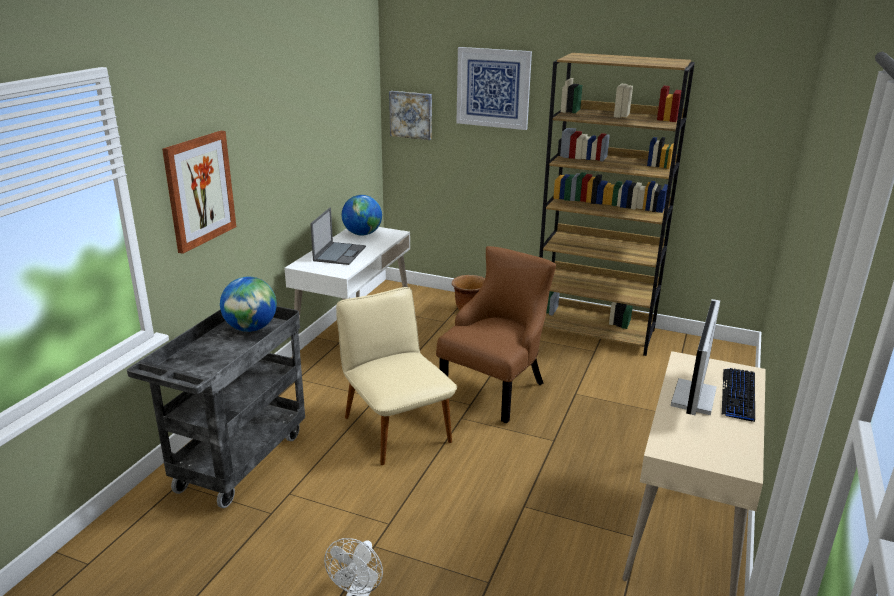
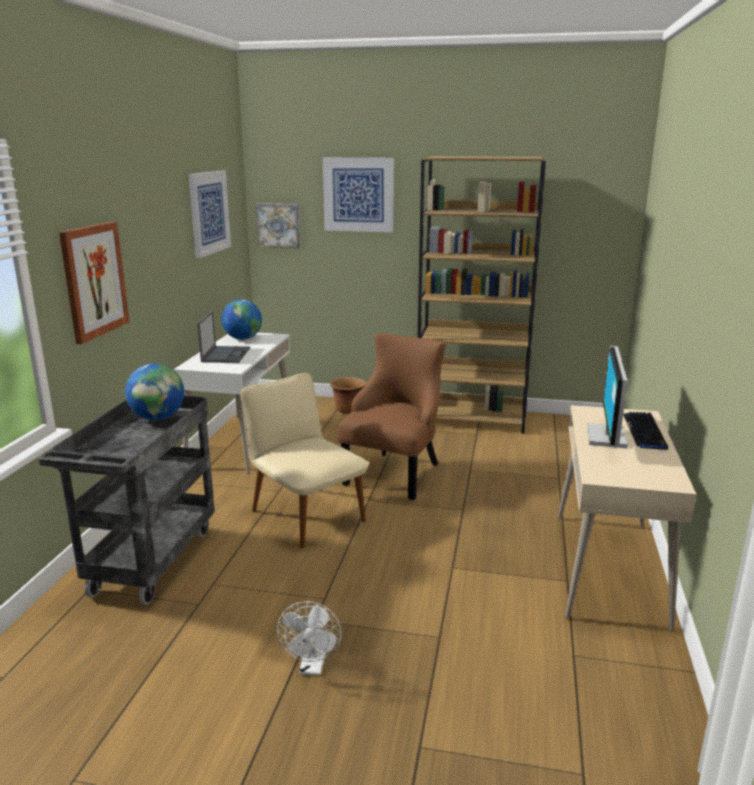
camera: 10 degrees left, 5 degrees down
(334, 106) = (209, 212): none -> picture

